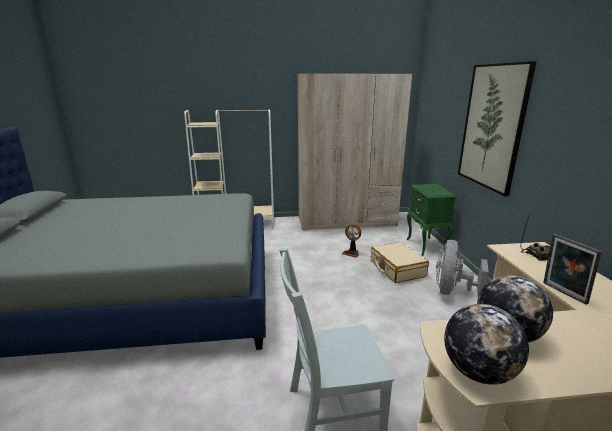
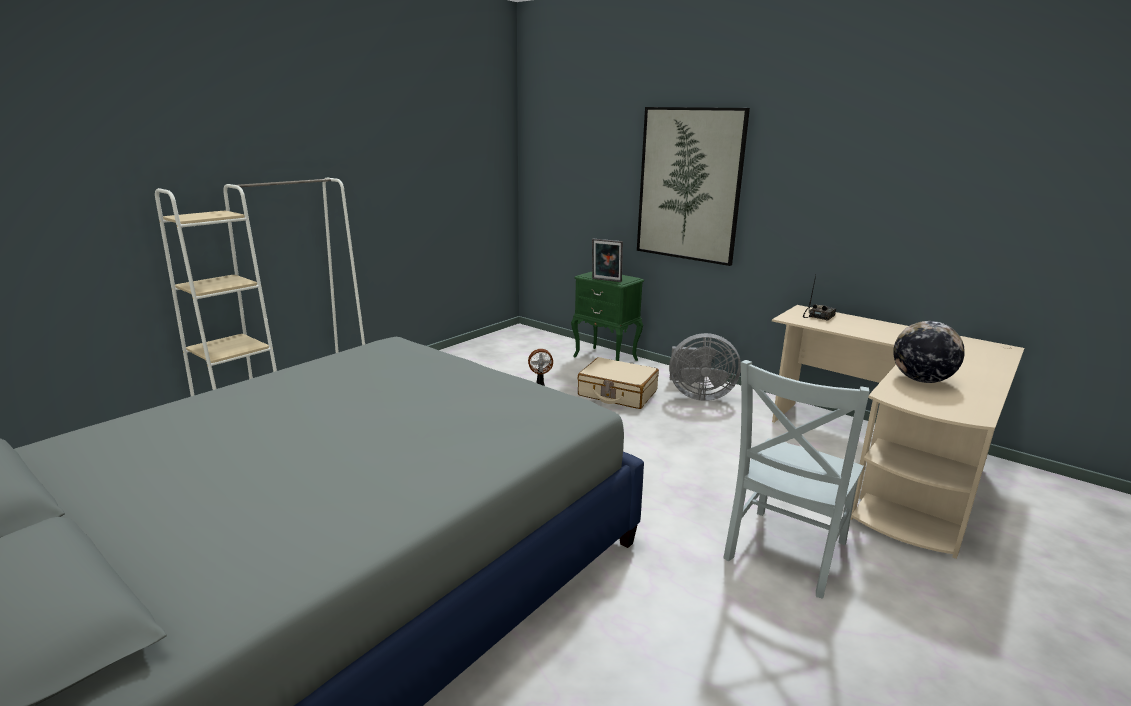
camera: 45 degrees left, 0 degrees up
(347, 221) = (465, 357): beige wardrobe -> none
(452, 291) = (698, 395): grey fan -> grey fan turned 60 degrees counterclockwise
(478, 372) = (958, 409): globe -> none
(562, 293) = (884, 340): picture frame -> picture frame (606, 280)

